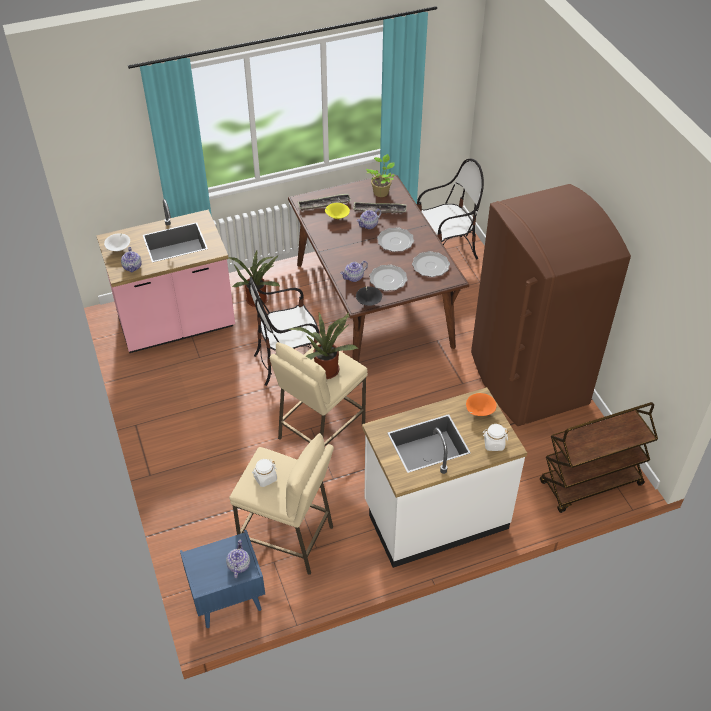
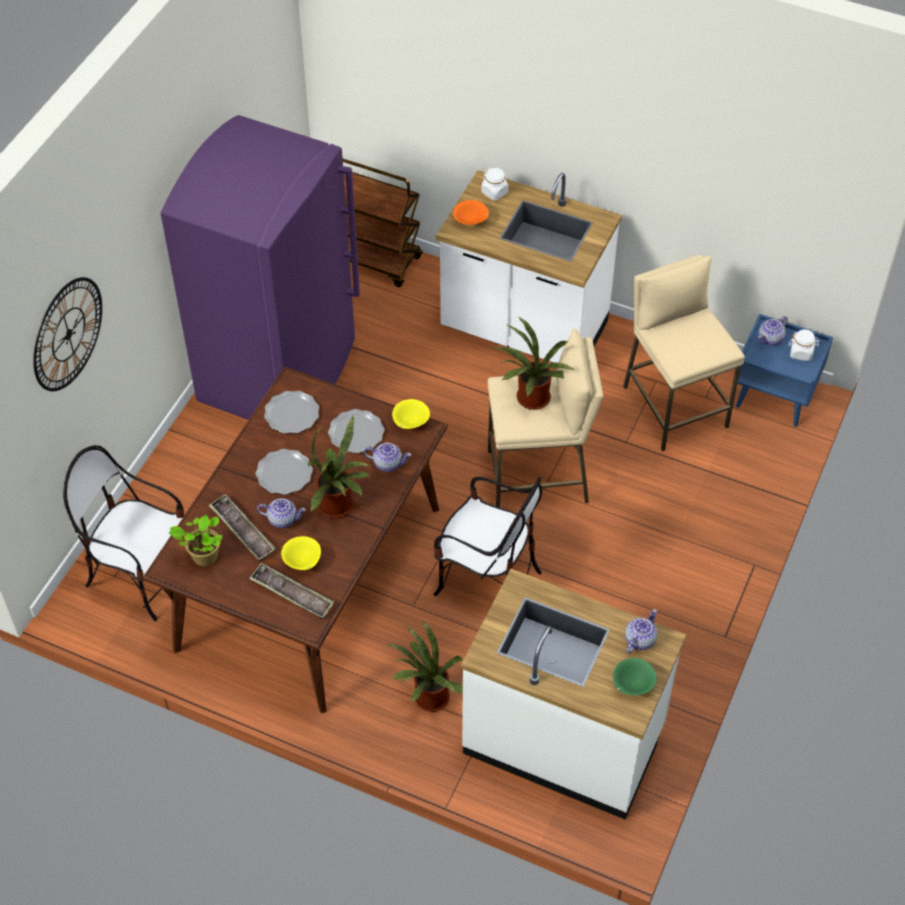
camera: 135 degrees left, 5 degrees up
(119, 249) = (632, 685): white bowl -> green bowl
(177, 326) = (564, 739): pink counter -> white counter
(265, 478) = (698, 343): white jar -> white jar (801, 353)
(351, 246) = (339, 506): none -> potted plant
(368, 302) = (410, 423): black bowl -> yellow bowl
(520, 130) = (68, 334): none -> wall clock
(527, 380) = (279, 371): brown fridge -> purple fridge

